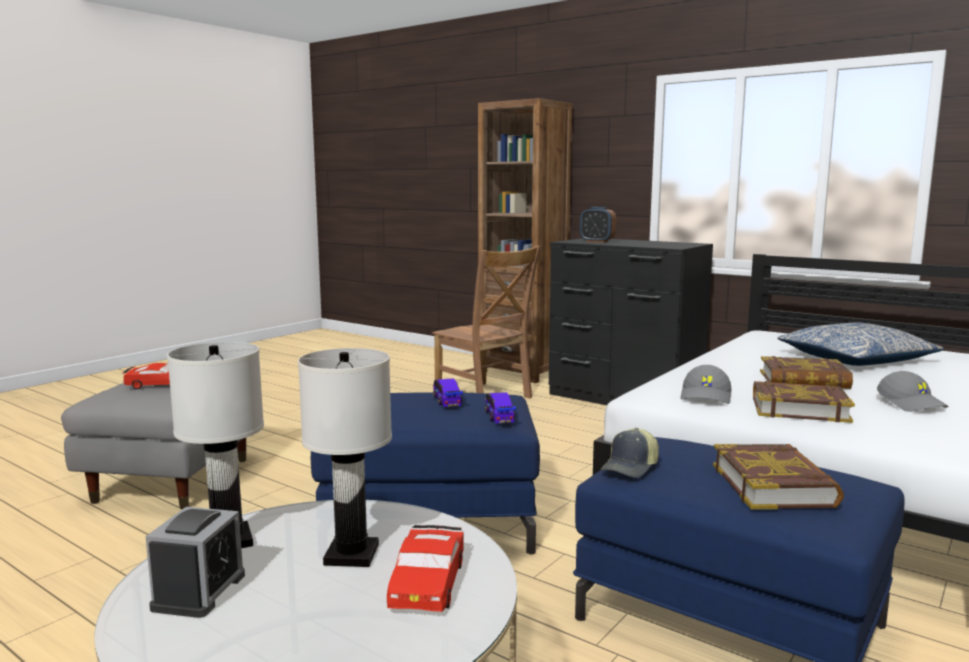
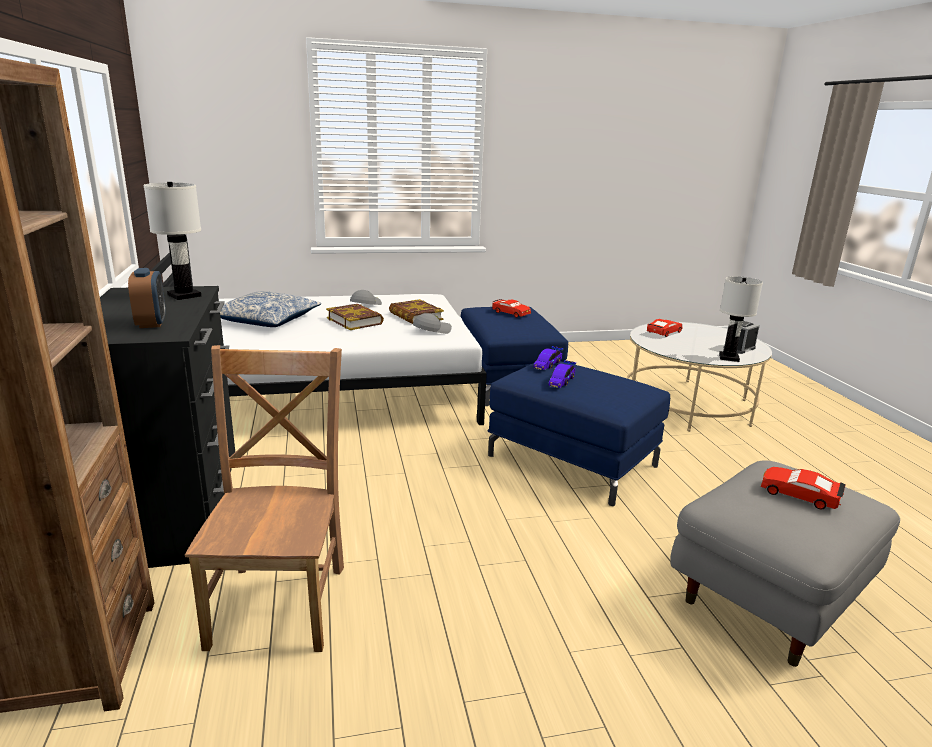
camera: 140 degrees left, 10 degrees up
(352, 554) = (683, 343): white table lamp -> white table lamp (183, 295)
(631, 467) = (542, 330): cap -> none
(773, 485) = (511, 313): book -> red toy car

